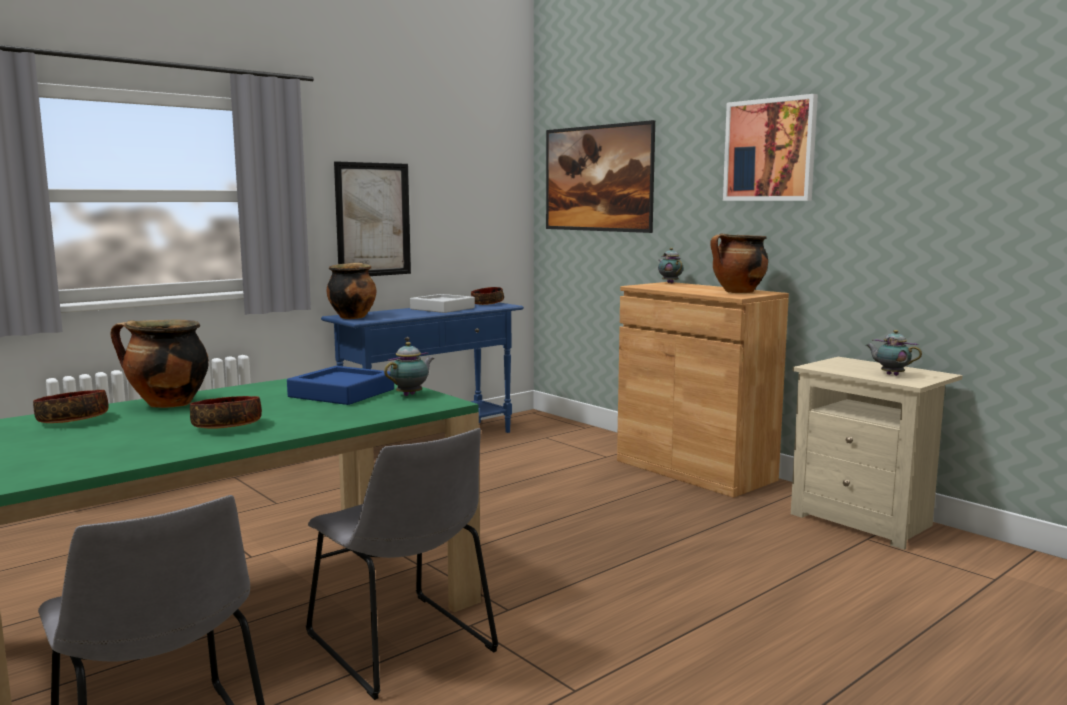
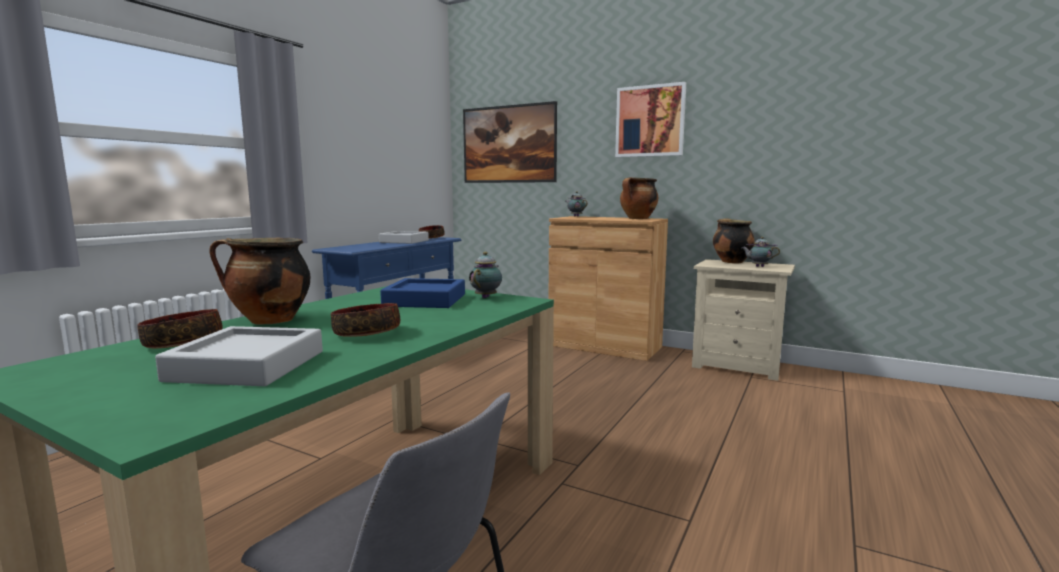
camera: 20 degrees left, 0 degrees up
(90, 447) = (247, 366): none -> grey tray
(352, 317) = (341, 248): cooking pot -> cooking pot (730, 262)
(373, 219) = (347, 170): picture -> none
(404, 646) = (526, 512): grey chair -> none

